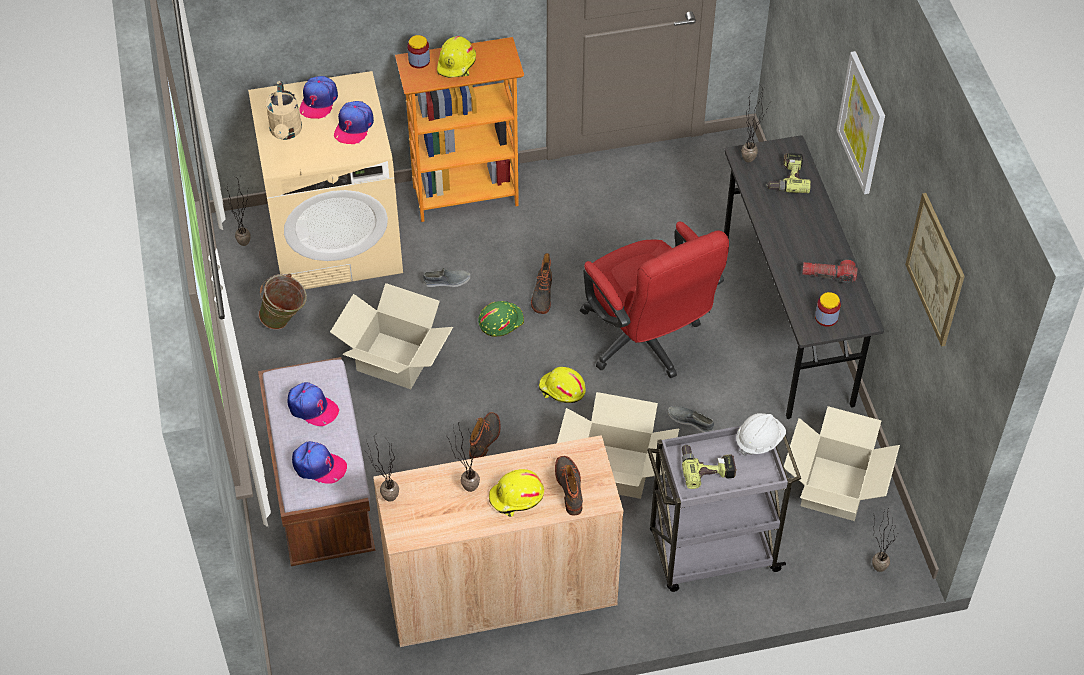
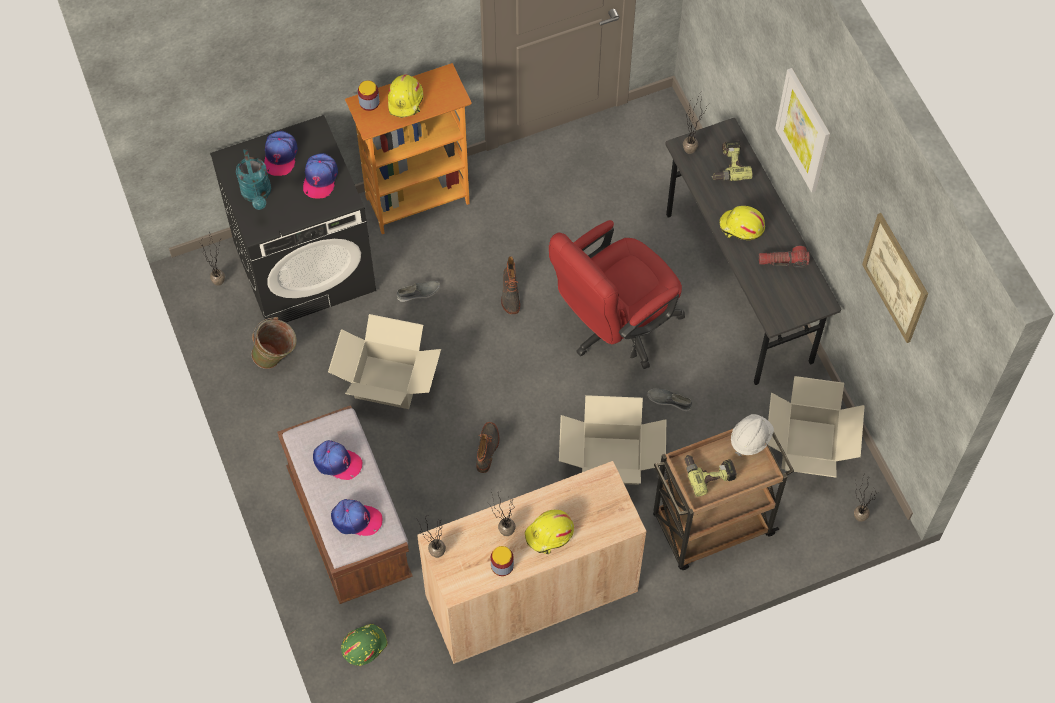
camera: 10 degrees left, 10 degrees up
(286, 132) = (257, 194): beige watering can -> turquoise watering can
(336, 240) = (305, 266): beige washing machine -> black washing machine
(500, 321) = (477, 326): green hard hat -> green hard hat (363, 645)
(562, 390) = (547, 388): yellow hard hat -> yellow hard hat (741, 227)
(570, 487) = (595, 517): boot -> none
(645, 342) = (614, 328): red office chair -> red office chair turned 90 degrees clockwise
(711, 552) = (710, 526): grey cart -> brown cart
(826, 317) = (788, 305): jar -> jar (502, 565)

